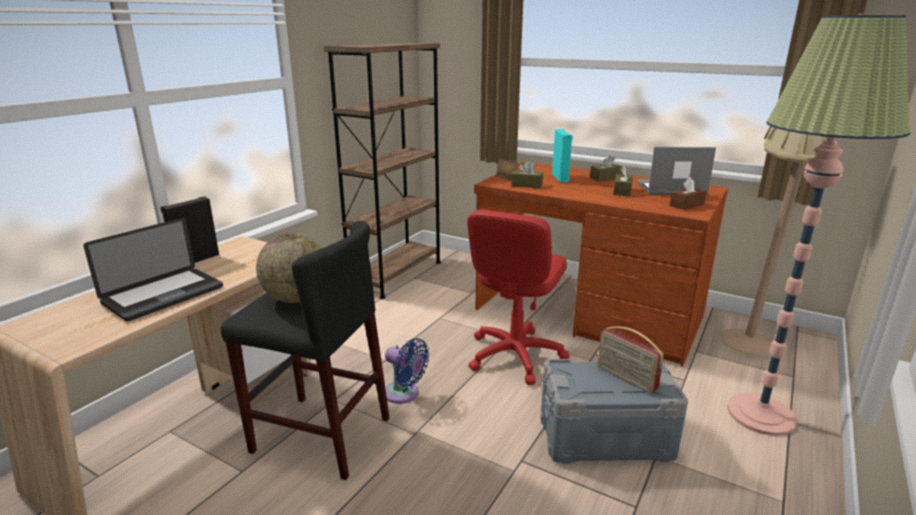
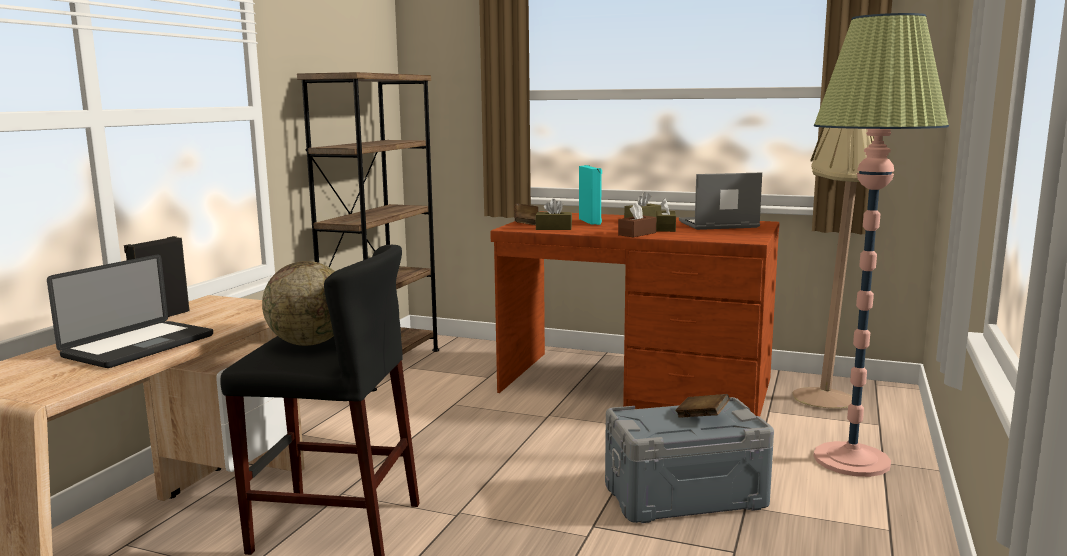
camera: 10 degrees left, 10 degrees down
(404, 394) = (431, 480): blue fan -> none
(514, 355) = (558, 432): red office chair -> none
(626, 378) = (702, 417): radio -> brown book
(686, 205) = (739, 235): brown tissue box -> brown tissue box (637, 234)

